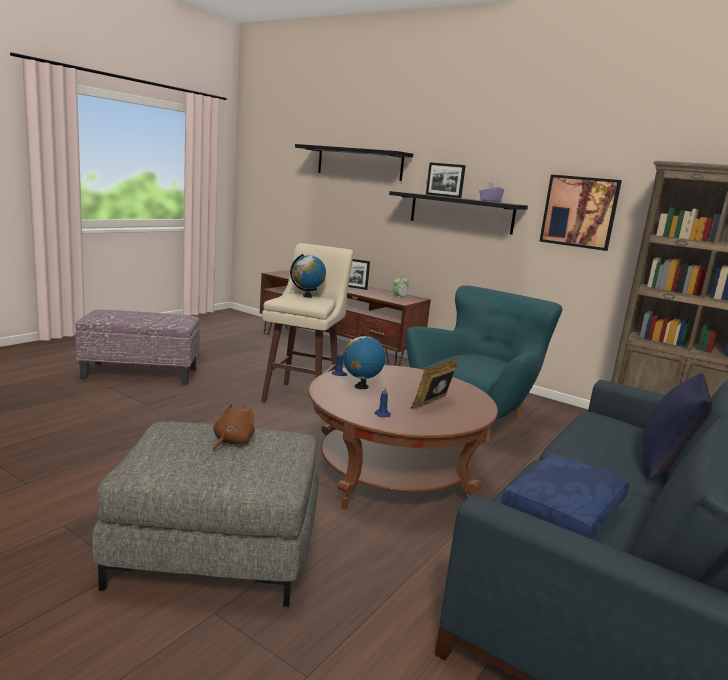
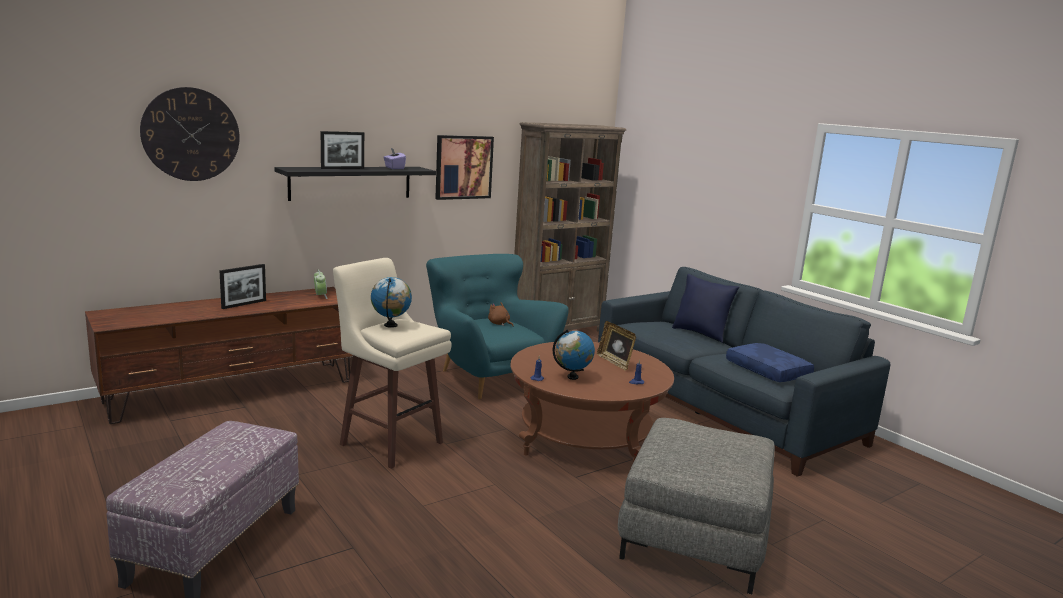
camera: 70 degrees left, 0 degrees up
(231, 442) = (693, 443): brown plush toy -> brown plush toy (499, 324)
(359, 163) = (191, 134): black shelf -> wall clock

